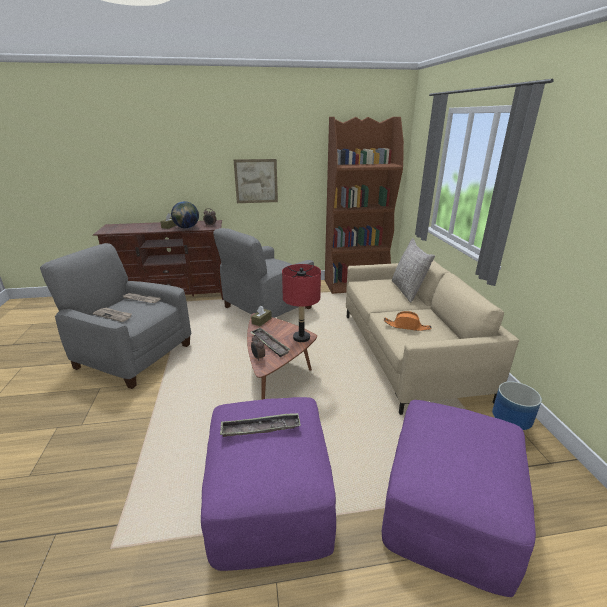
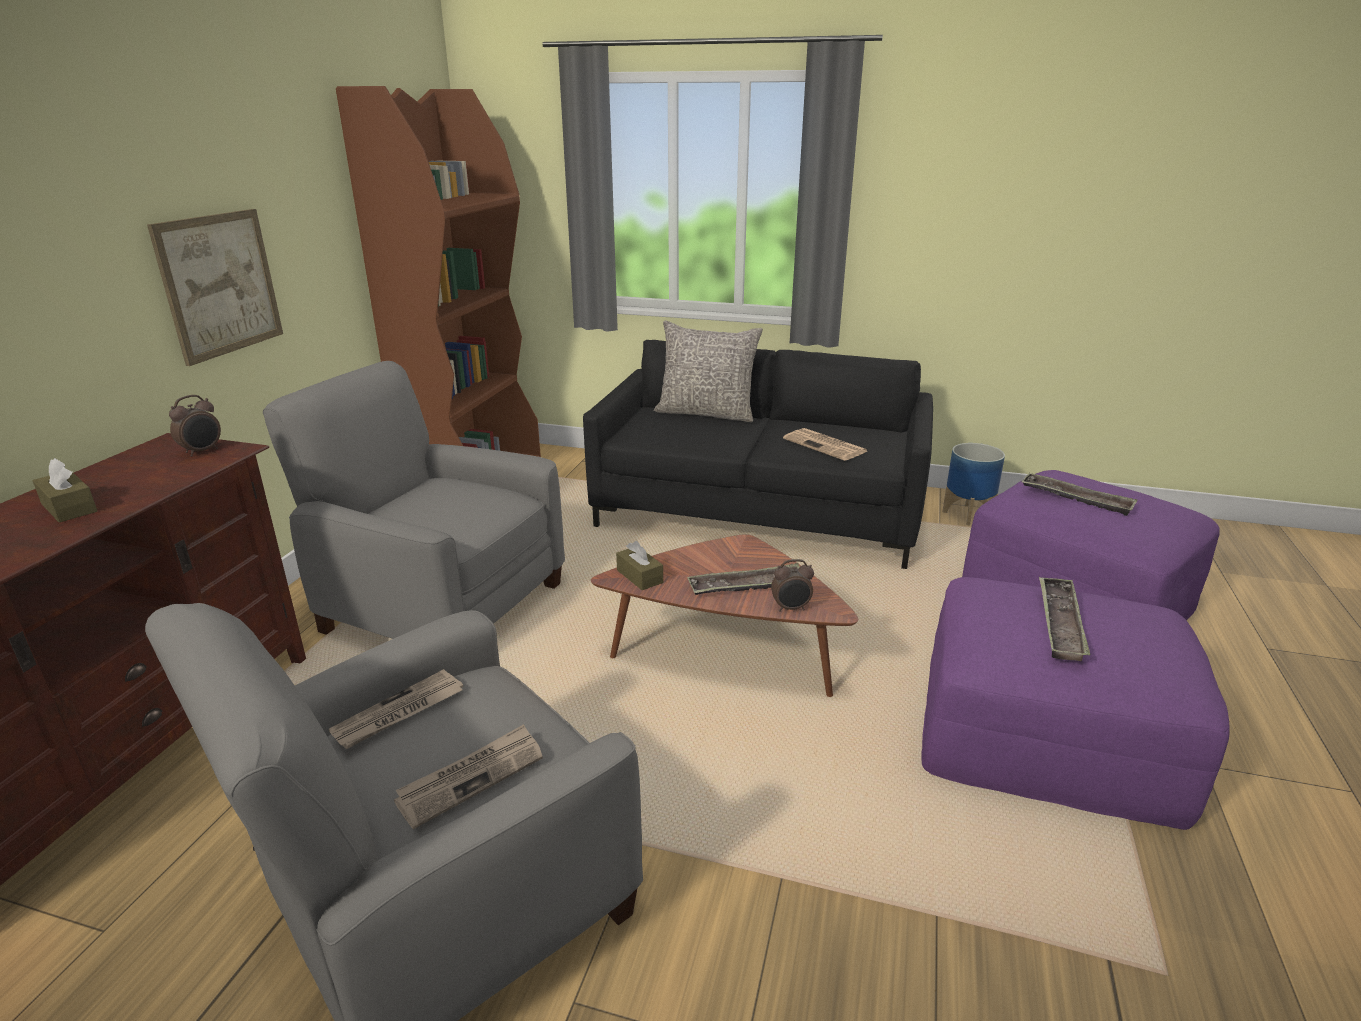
camera: 65 degrees left, 0 degrees up
(186, 228) = (154, 484): globe -> none
(266, 308) = (441, 606): grey armchair -> grey armchair turned 135 degrees clockwise
(301, 337) = (746, 549): red table lamp -> none
(407, 326) = (826, 445): orange hat -> newspaper
(407, 353) = (759, 513): beige sofa -> black sofa
(446, 431) = (1076, 499): none -> tray

